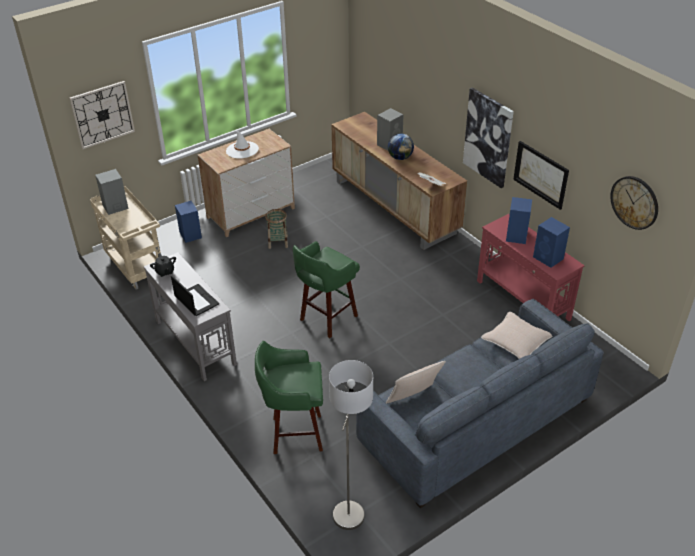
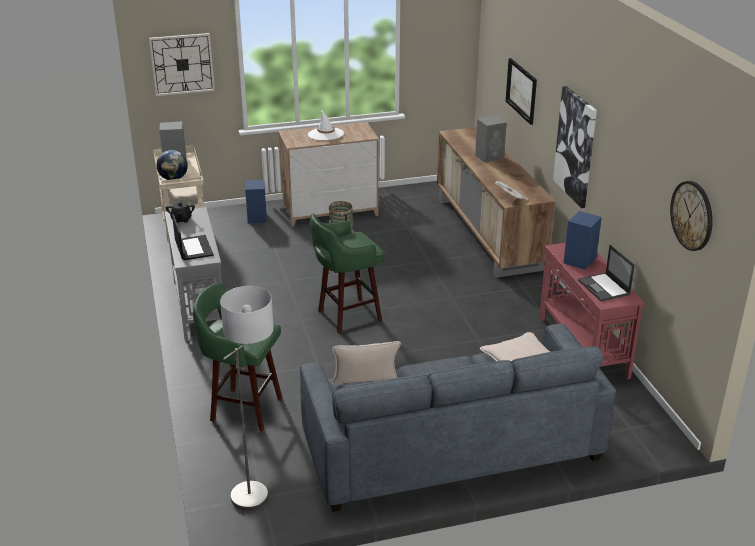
camera: 20 degrees right, 10 degrees down
(400, 157) = (493, 169): globe -> globe (173, 179)
(541, 174) = (615, 188): picture -> picture (521, 90)
(548, 258) = (604, 288): blue speaker -> laptop

